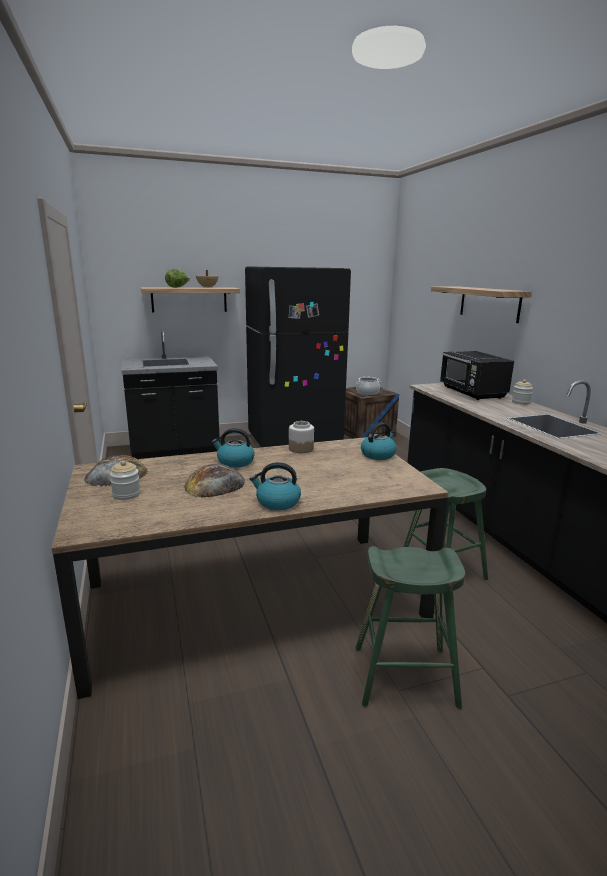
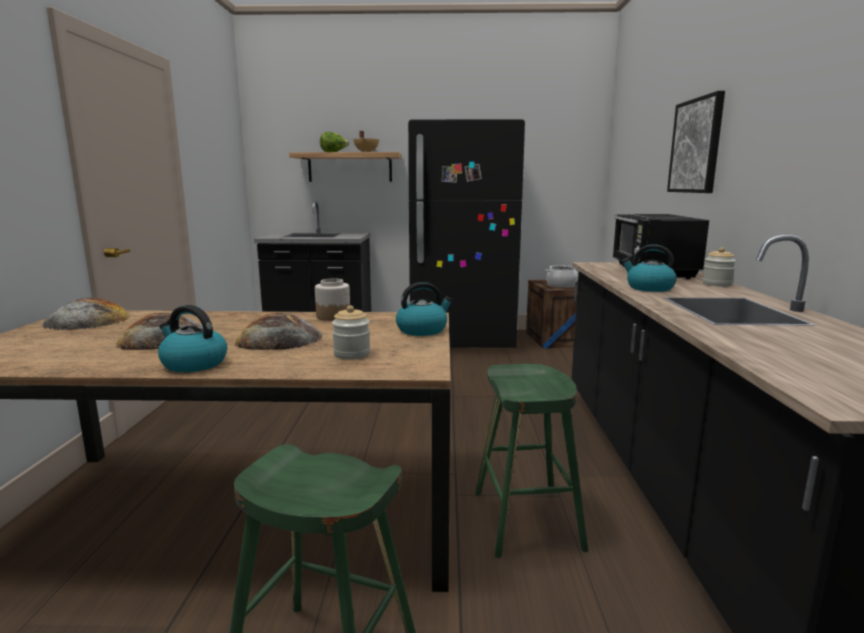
camera: 20 degrees right, 5 degrees down
(126, 494) = (55, 338): jar -> jar (352, 354)
(235, 462) = (231, 321): kettle -> kettle (649, 288)
(298, 474) = (279, 339): none -> bread
(489, 303) = (696, 146): shelf -> picture

